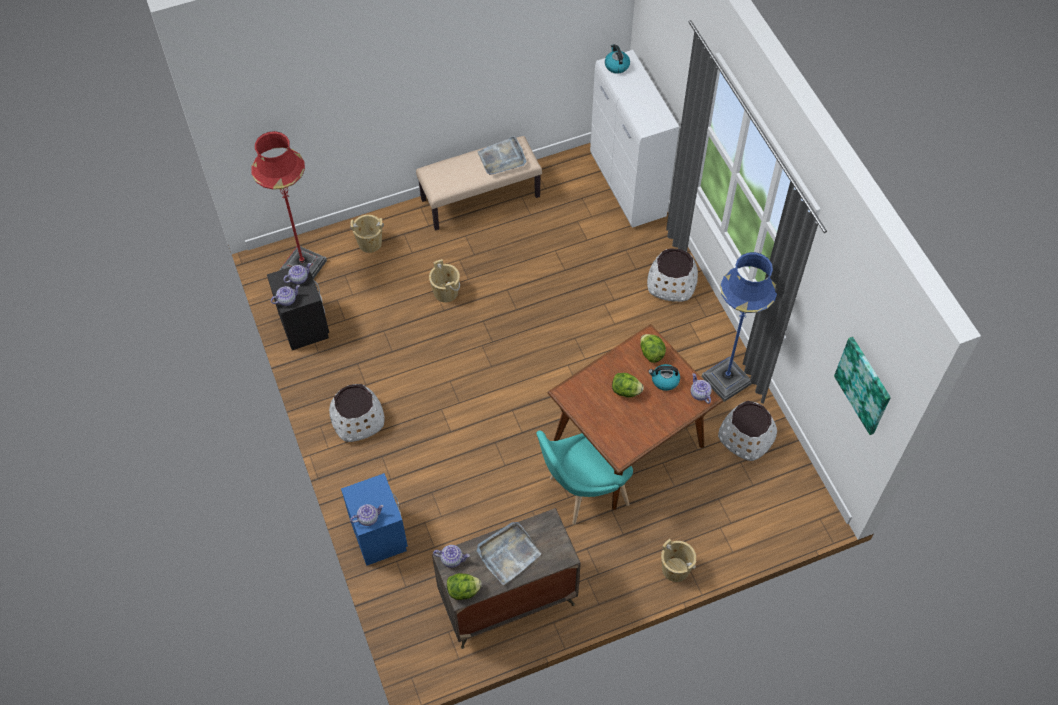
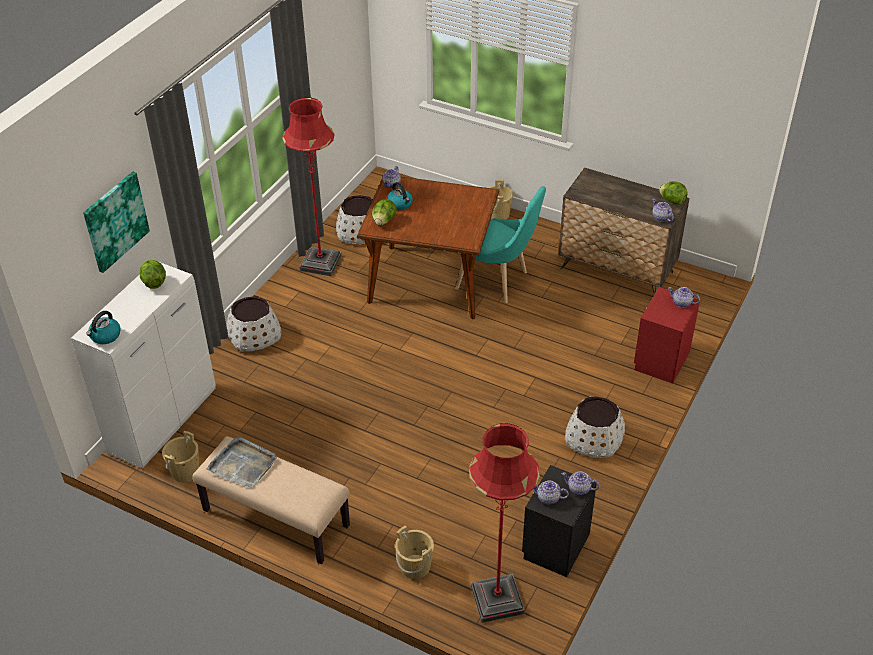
camera: 130 degrees left, 15 degrees down
(378, 535) = (661, 360): blue nightstand -> red nightstand
(446, 292) = (411, 469): beige bucket -> beige bucket (185, 471)
(508, 553) = (622, 197): grey tray -> none
(626, 391) = (431, 216): lettuce -> lettuce (154, 282)
(726, 380) = (321, 263): blue floor lamp -> red floor lamp
(864, 385) = (347, 43): picture -> picture (115, 221)

